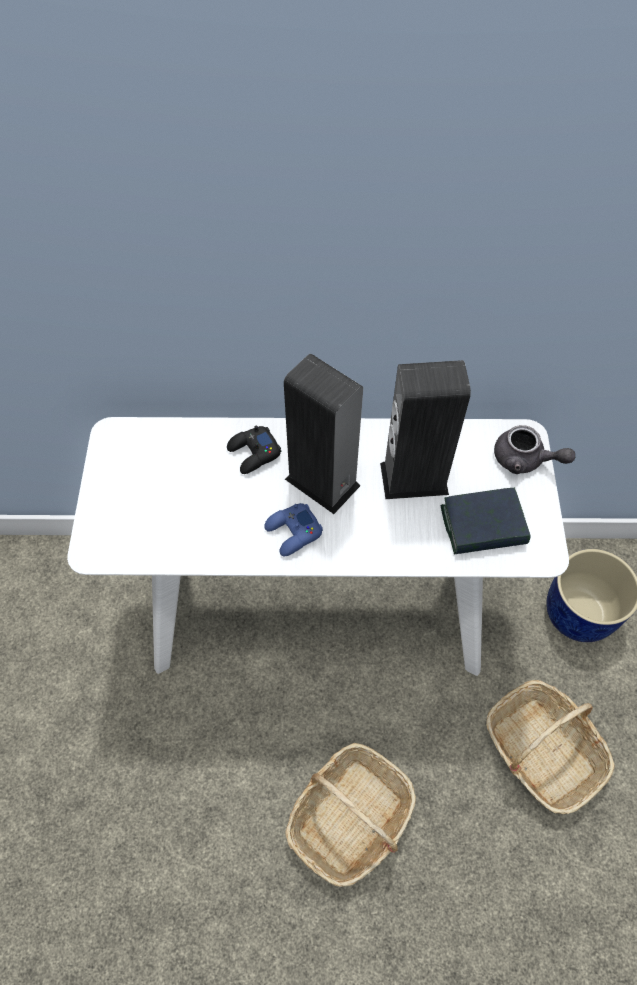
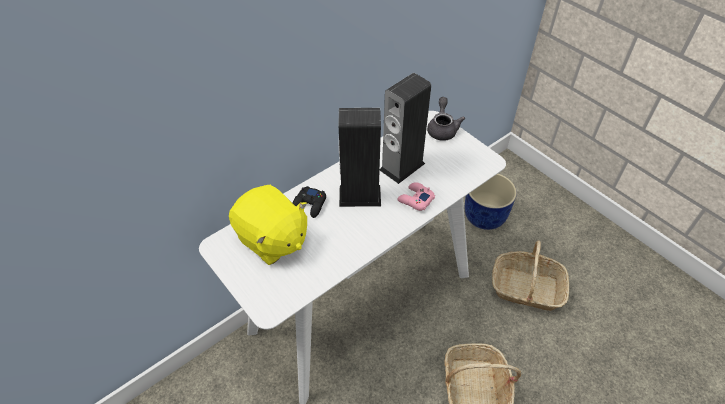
camera: 40 degrees left, 10 degrees down
(173, 468) = (272, 239): none -> yellow plush toy
(293, 532) = (370, 227): blue game controller -> none
(385, 536) = (415, 199): none -> pink game controller
(483, 526) = (454, 167): book -> none
(525, 460) = (442, 129): grey teapot -> grey teapot turned 75 degrees counterclockwise

